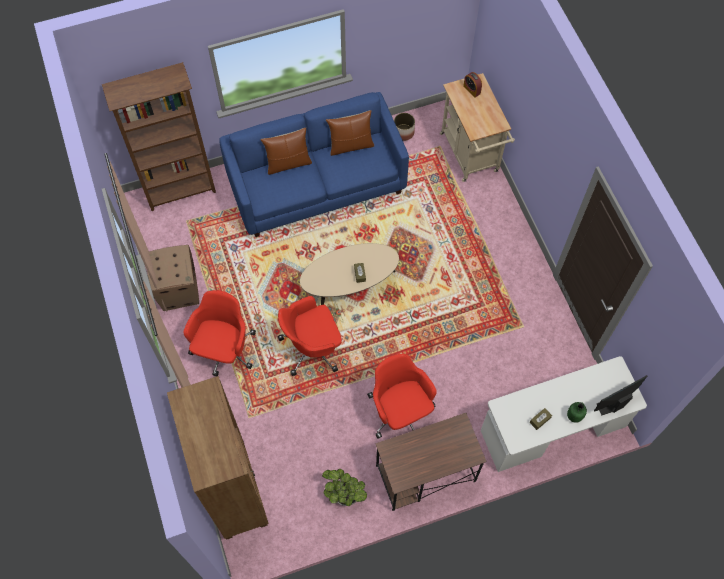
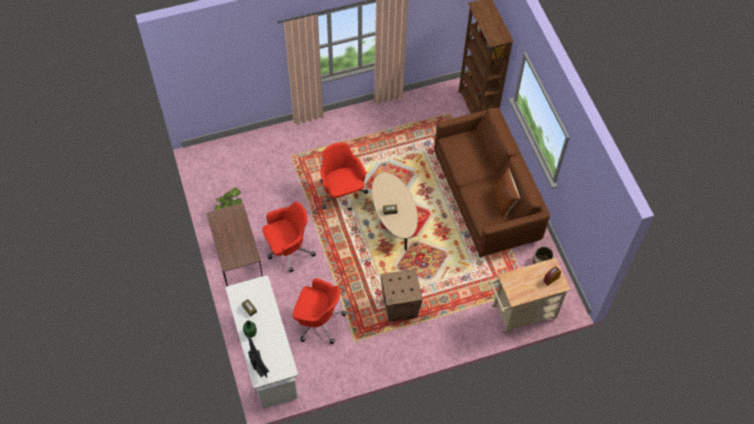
camera: 90 degrees right, 5 degrees down
(179, 291) = (391, 111): cardboard box -> cardboard box (400, 306)
(224, 350) = (342, 139): red office chair -> red office chair (318, 321)
(235, 490) = (239, 148): brown bookcase -> none
(288, 163) = (484, 158): brown pillow -> none
(317, 184) = (486, 198): blue sofa -> brown sofa

